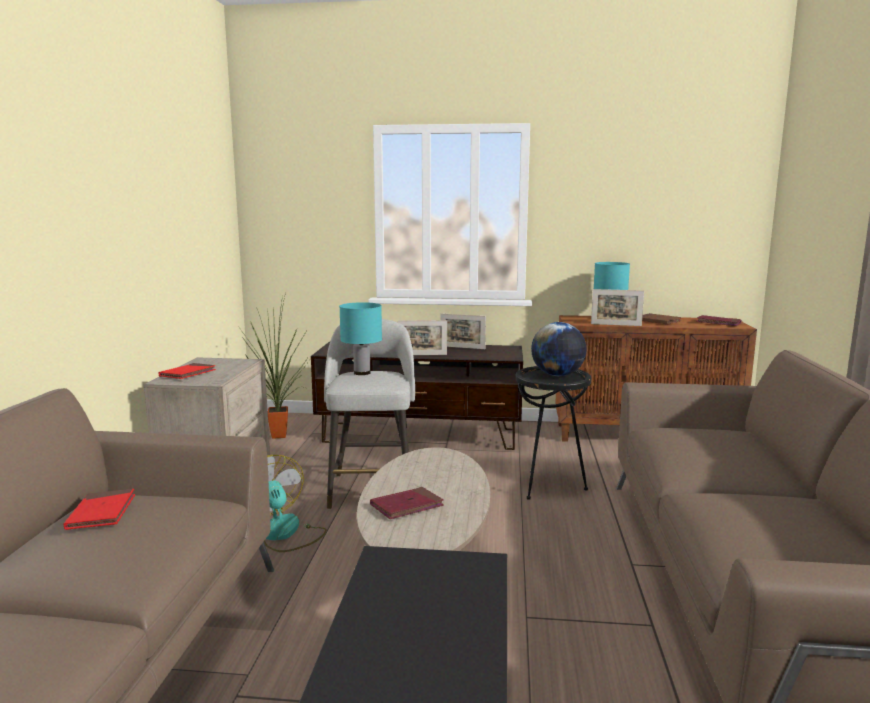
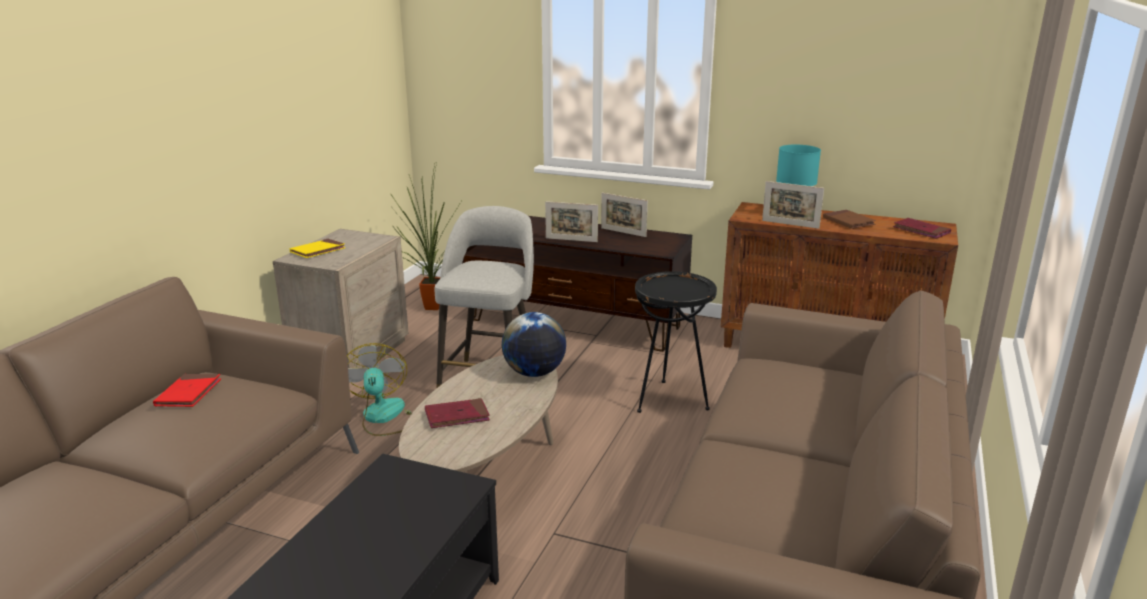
camera: 15 degrees right, 10 degrees up
(188, 374) = (318, 251): red book -> yellow book
(361, 373) = (481, 264): turquoise table lamp -> none
(557, 375) = (682, 286): globe -> globe (534, 373)

